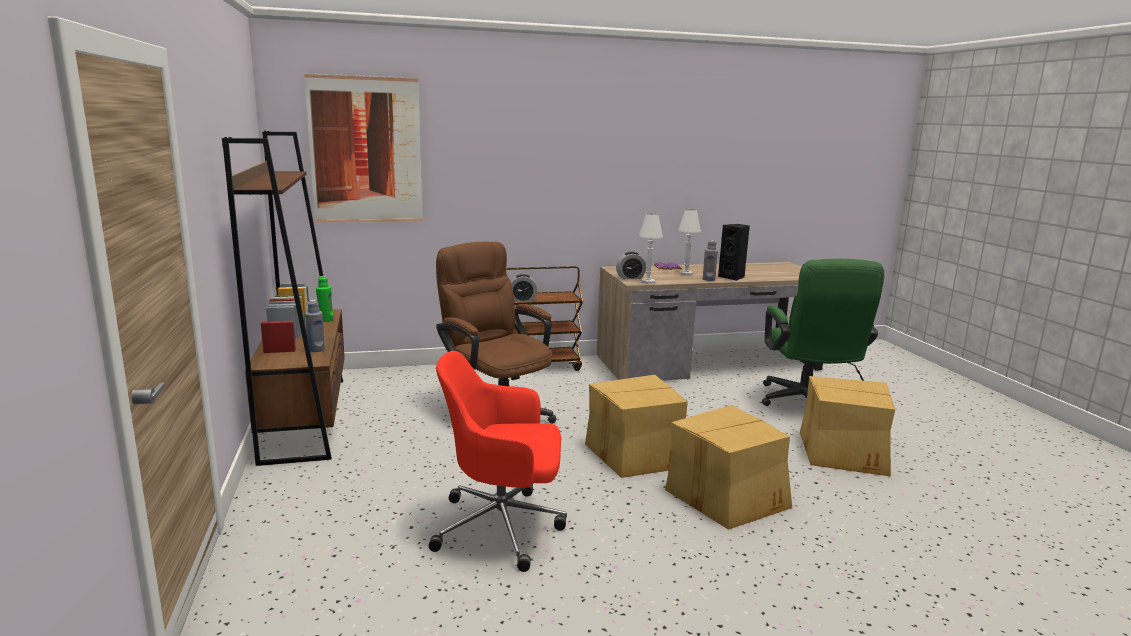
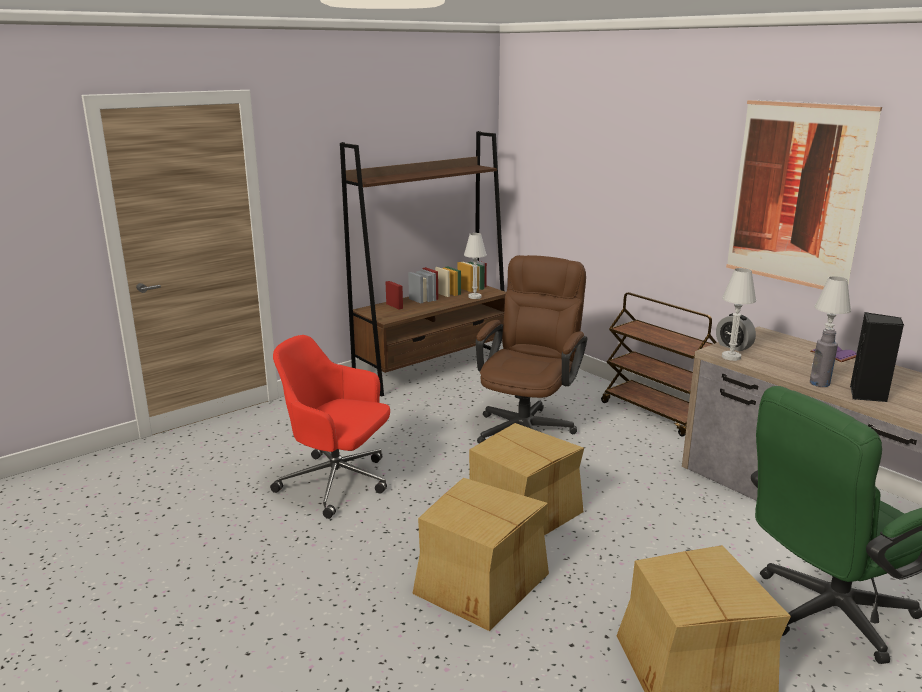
camera: 65 degrees right, 5 degrees up
(316, 349) = (409, 313): grey bottle -> none
(325, 320) = (474, 297): green bottle -> white table lamp
(366, 150) = (559, 153): picture -> picture (797, 194)
(502, 527) = (338, 483): red office chair -> red office chair turned 45 degrees counterclockwise
(522, 300) = (641, 334): alarm clock -> none

